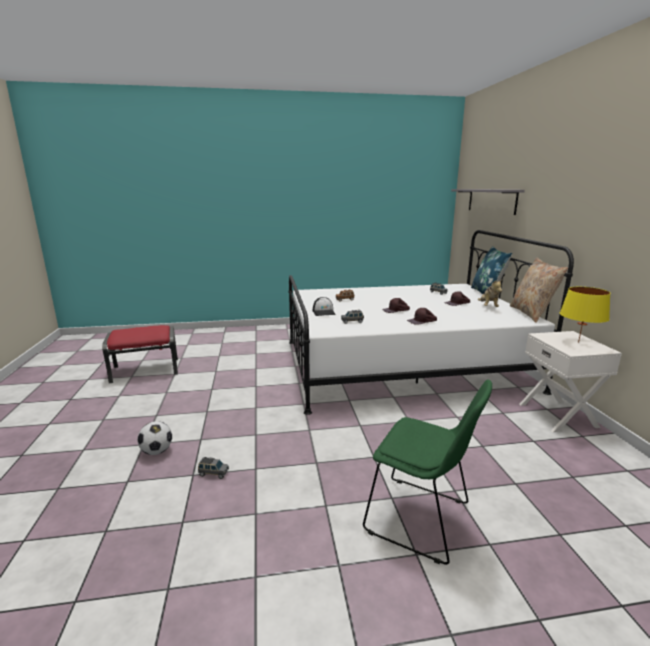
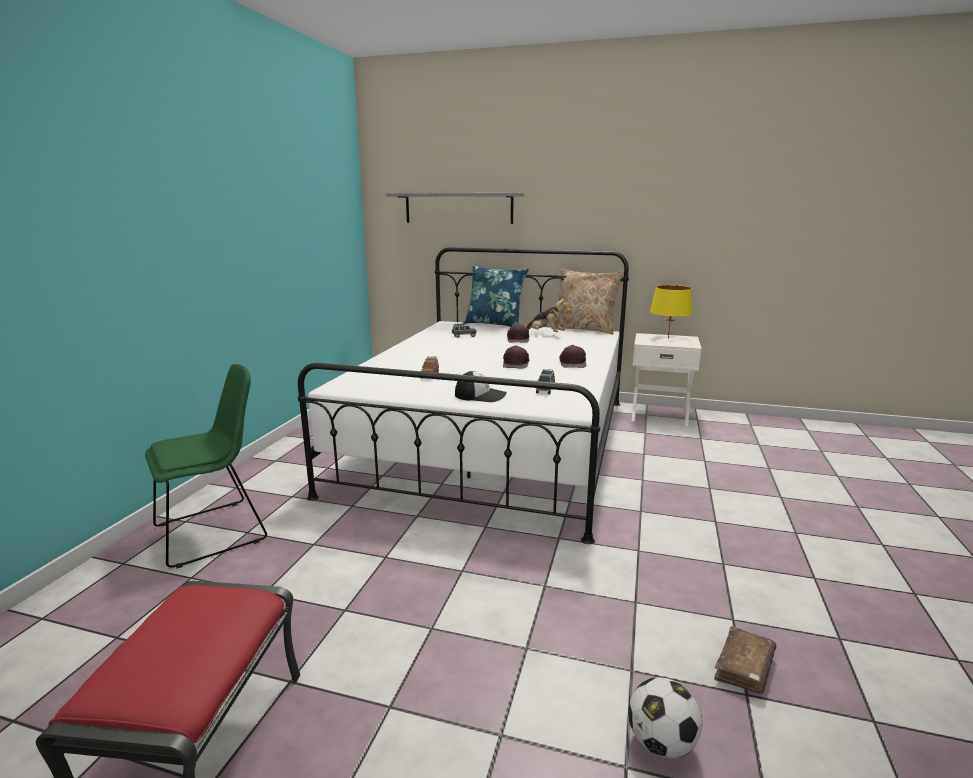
camera: 65 degrees left, 0 degrees up
(213, 473) = (744, 667): grey toy car -> brown book
(421, 519) = (829, 526): green chair -> green chair (215, 531)

